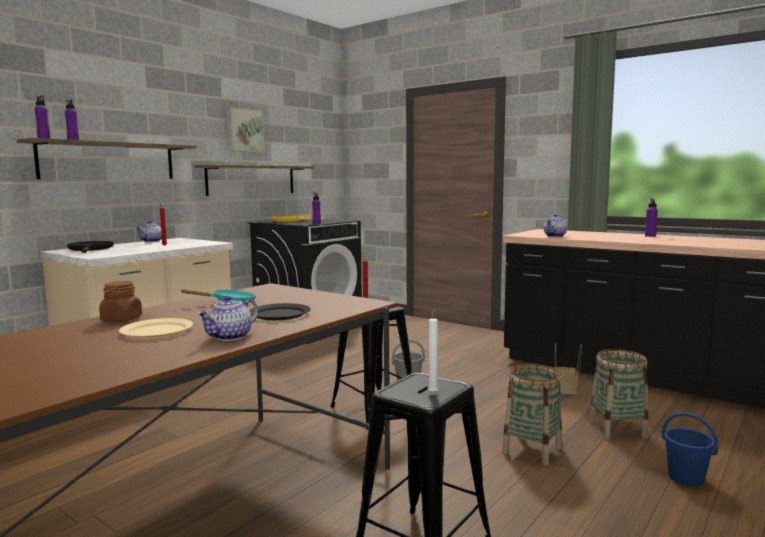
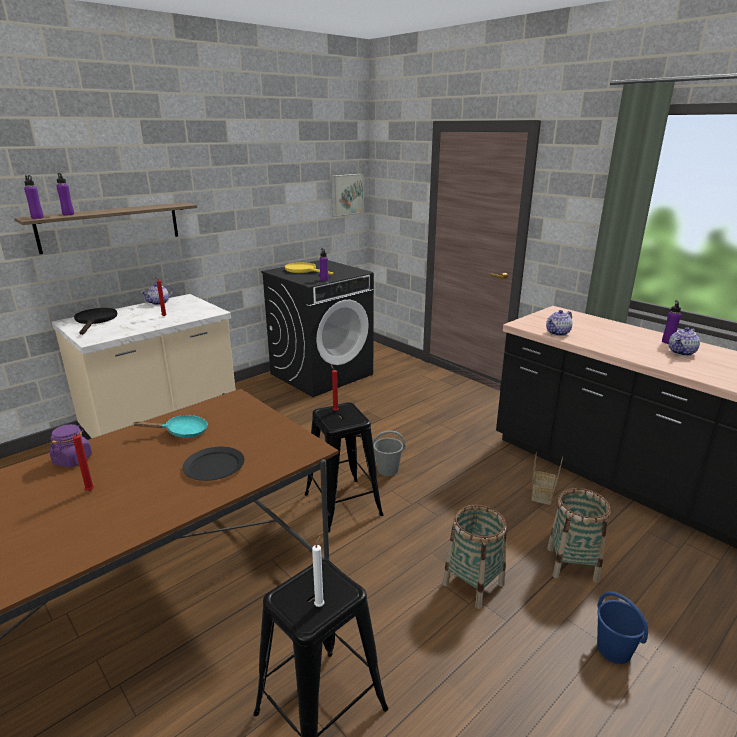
camera: 10 degrees right, 15 degrees up
(121, 319) = (73, 459): brown jar -> purple jar
(156, 331) = (89, 491): beige plate -> red candle
(230, 337) = (146, 514): teapot -> teapot (682, 353)
(244, 130) = (254, 175): picture -> picture (346, 194)
(251, 180) = (264, 227): shelf -> none

